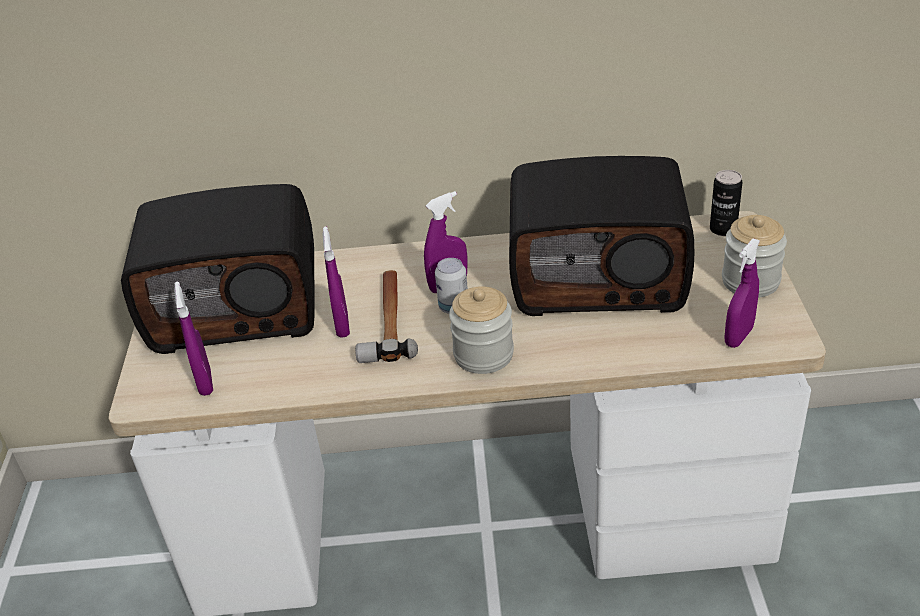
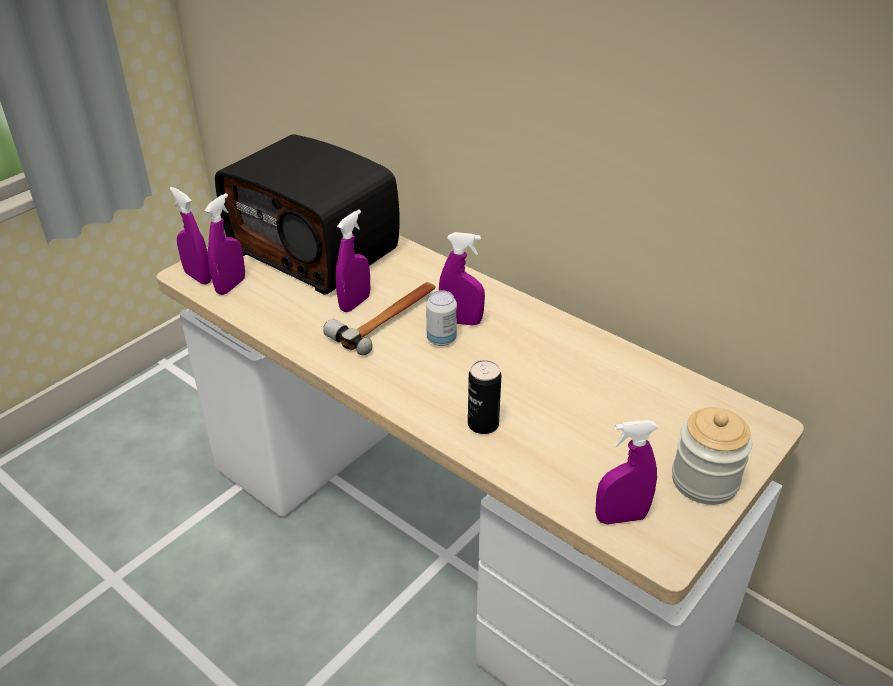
camera: 40 degrees right, 0 degrees up
(159, 396) = (198, 277): none -> purple spray bottle
(483, 355) = (410, 387): jar -> none
(598, 276) = (580, 388): radio -> none
(723, 229) = (748, 421): can -> can (483, 424)

